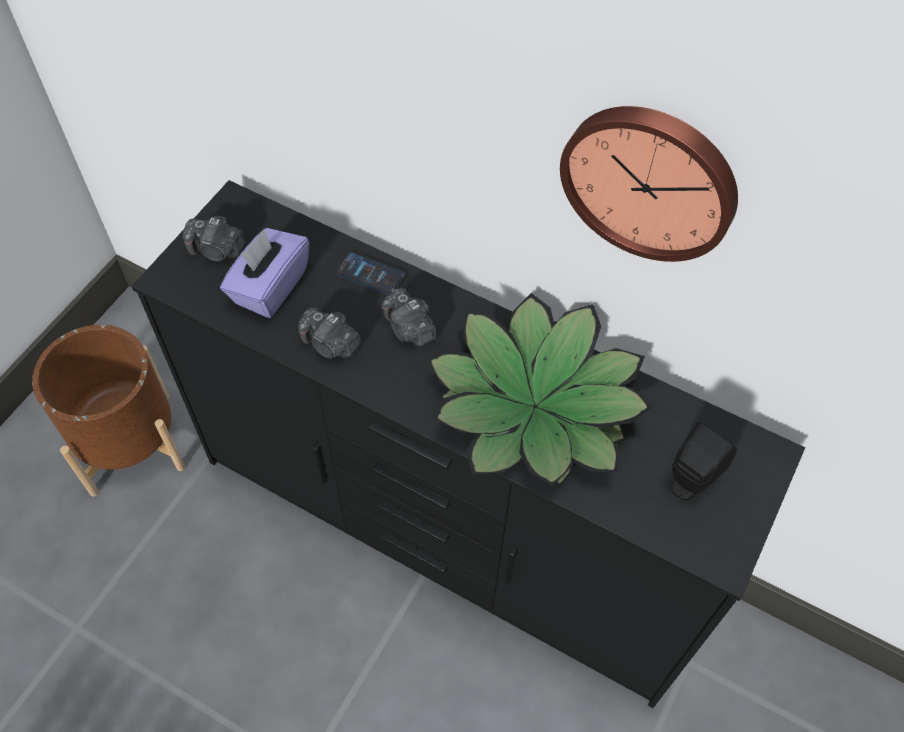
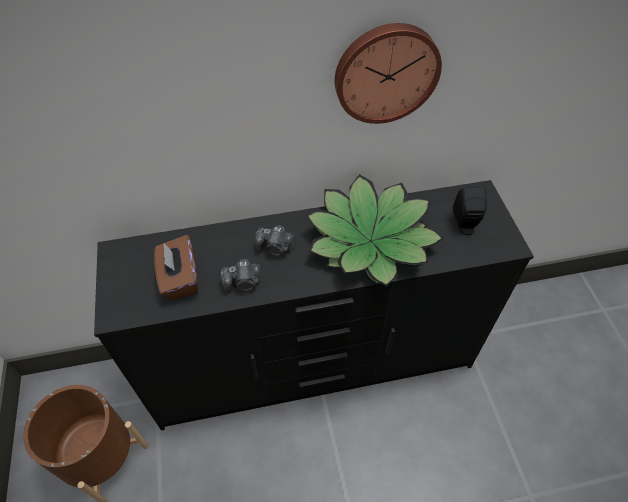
camera: 40 degrees left, 5 degrees down
(217, 250) = (129, 281): camera -> none
(269, 287) = (180, 279): purple tissue box -> brown tissue box
(371, 274) = (229, 236): phone -> none

